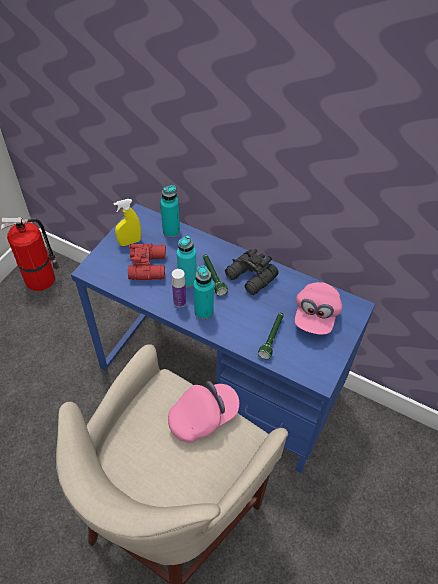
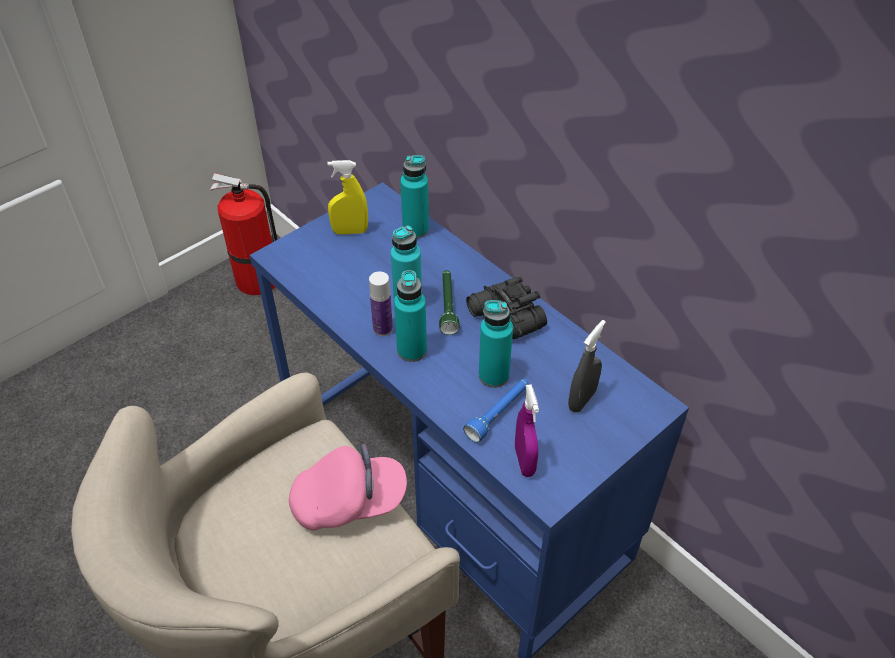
camera: 20 degrees right, 5 degrees down
(149, 266) = (362, 269): red binoculars -> none
(259, 314) = (493, 376): none -> turquoise bottle
(272, 337) = (498, 413): green flashlight -> blue flashlight
(299, 362) = (524, 461): none -> purple spray bottle
(315, 315) = (582, 400): pink cap -> grey spray bottle

